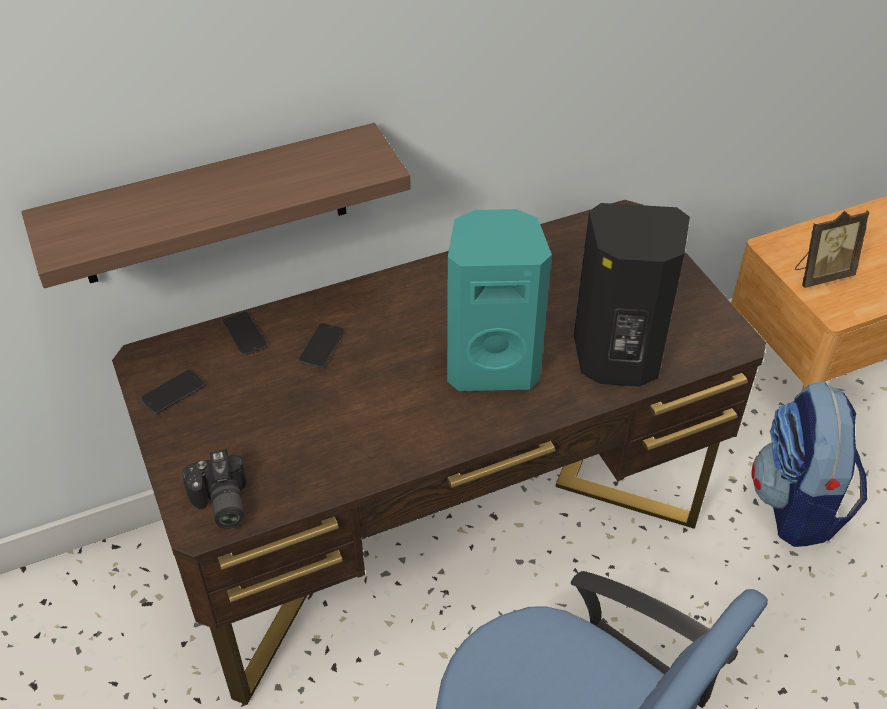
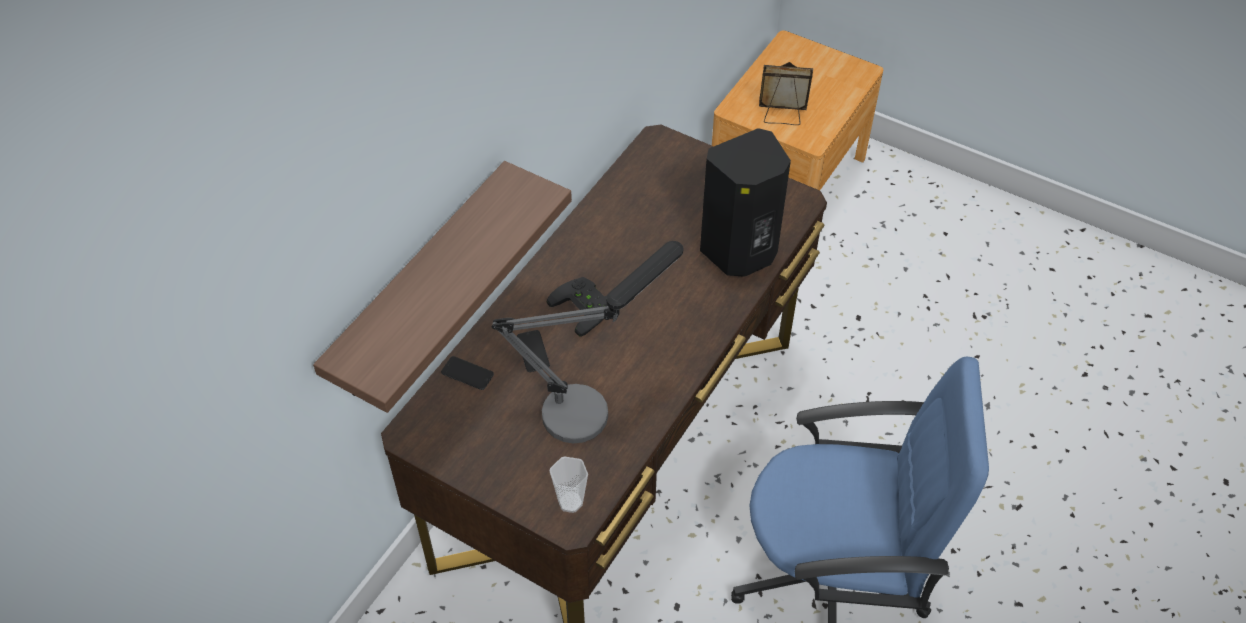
camera: 35 degrees left, 5 degrees up
(173, 392) = (457, 446): phone -> none
(219, 504) = (570, 502): camera -> cup
(329, 424) = (592, 404): none -> table lamp
(410, 332) = (585, 307): none -> black game controller
(492, 364) = (662, 300): turquoise speaker -> none
(797, 505) = (840, 293): backpack -> none
(821, 275) = (782, 116): picture frame -> picture frame turned 120 degrees counterclockwise

